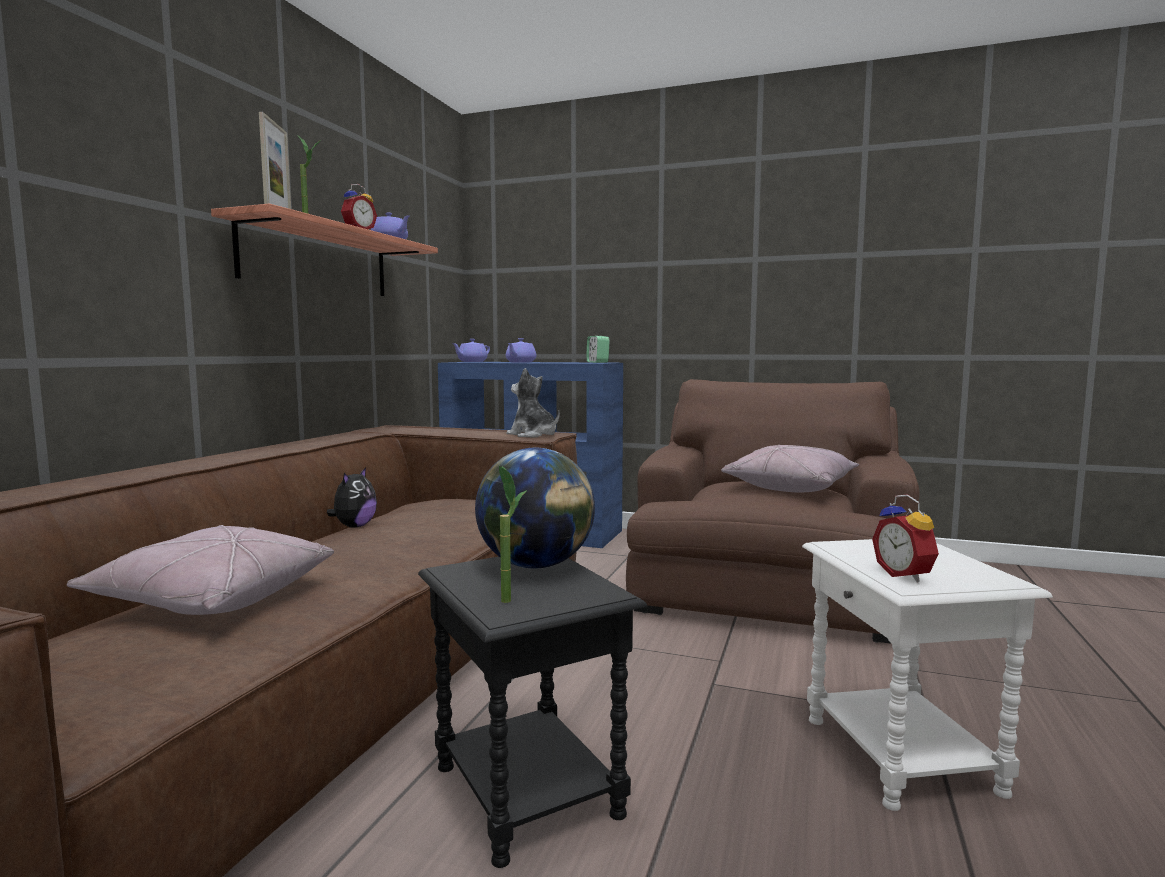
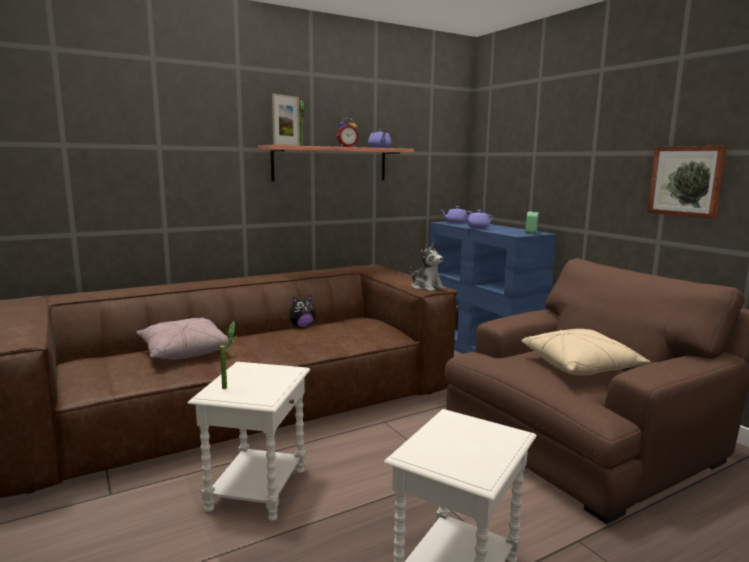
camera: 40 degrees right, 5 degrees up
(524, 790) = (255, 488): black side table -> white side table
(533, 435) = (426, 287): plush toy -> plush toy turned 150 degrees clockwise
(536, 565) = (275, 375): globe -> none
(779, 287) = (686, 181): none -> picture
(790, 487) = (581, 366): purple pillow -> beige pillow
(906, 575) = (429, 448): alarm clock -> none

